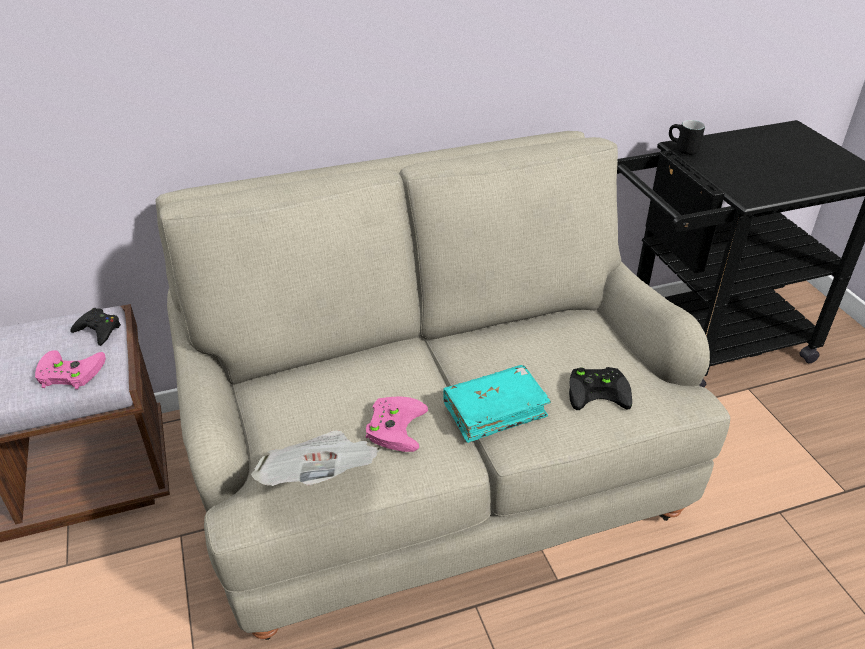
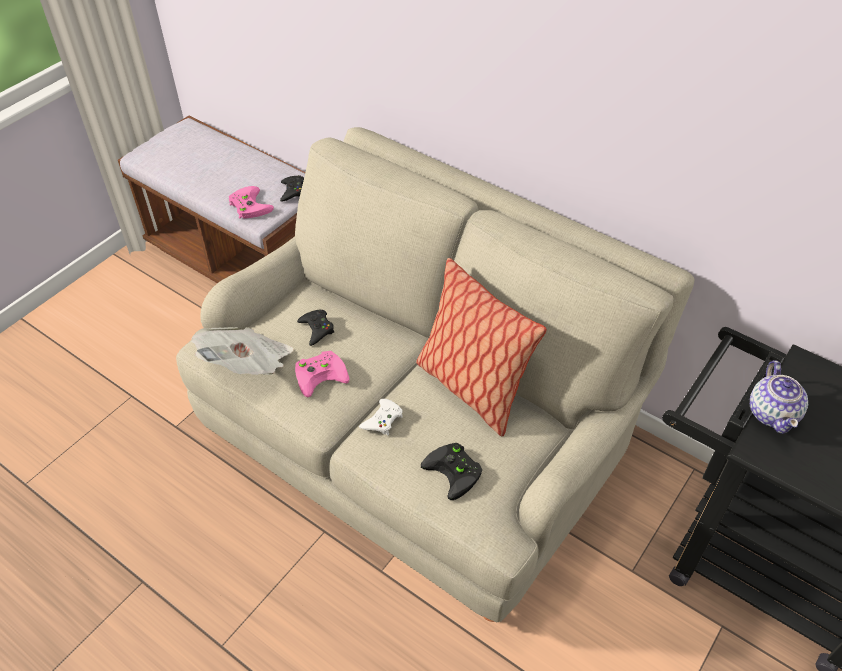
camera: 55 degrees right, 10 degrees up
(328, 401) = (317, 329): none -> black game controller
(495, 410) = (382, 420): turquoise book -> white game controller
(506, 338) = (471, 388): none -> pillow
(682, 150) = (793, 366): black mug -> none
(720, 176) = (772, 413): none -> teapot

